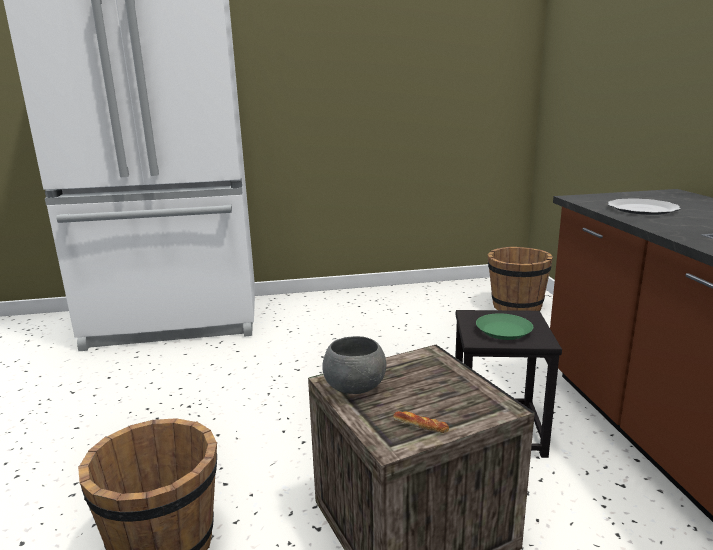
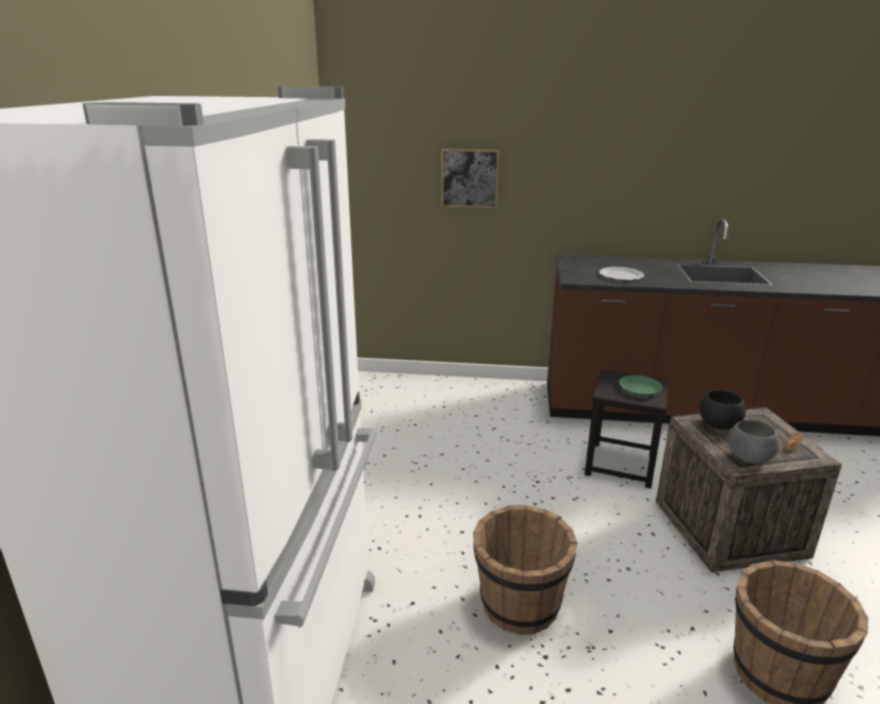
camera: 75 degrees left, 5 degrees up
(433, 372) = (719, 425): none -> black bowl
(516, 306) = (411, 396): brown bucket -> brown bucket (519, 606)
(620, 83) = (469, 178): none -> picture

